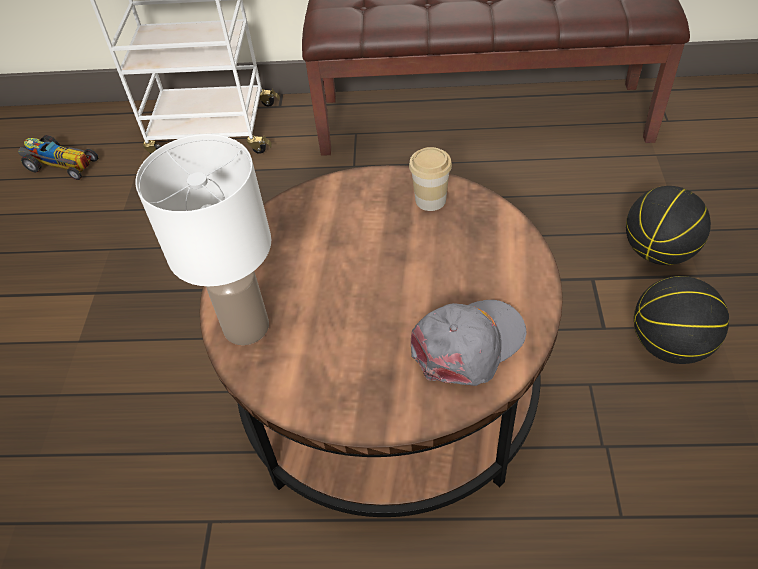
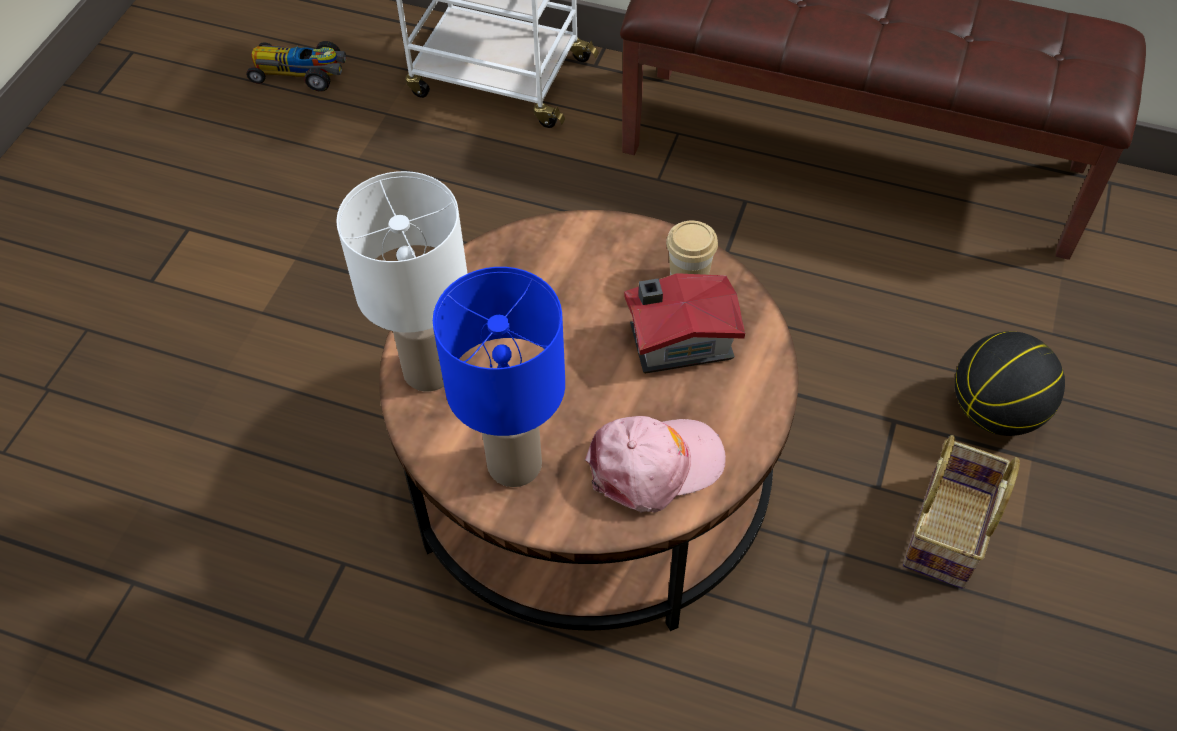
camera: 15 degrees right, 5 degrees up
(60, 164) = (301, 73): toy car -> toy car turned 150 degrees clockwise
(348, 380) = (512, 464): none -> blue table lamp
(442, 245) = (677, 340): none -> toy house
(468, 345) = (655, 465): grey cap -> pink cap
(670, 345) = (949, 534): basketball -> basket

